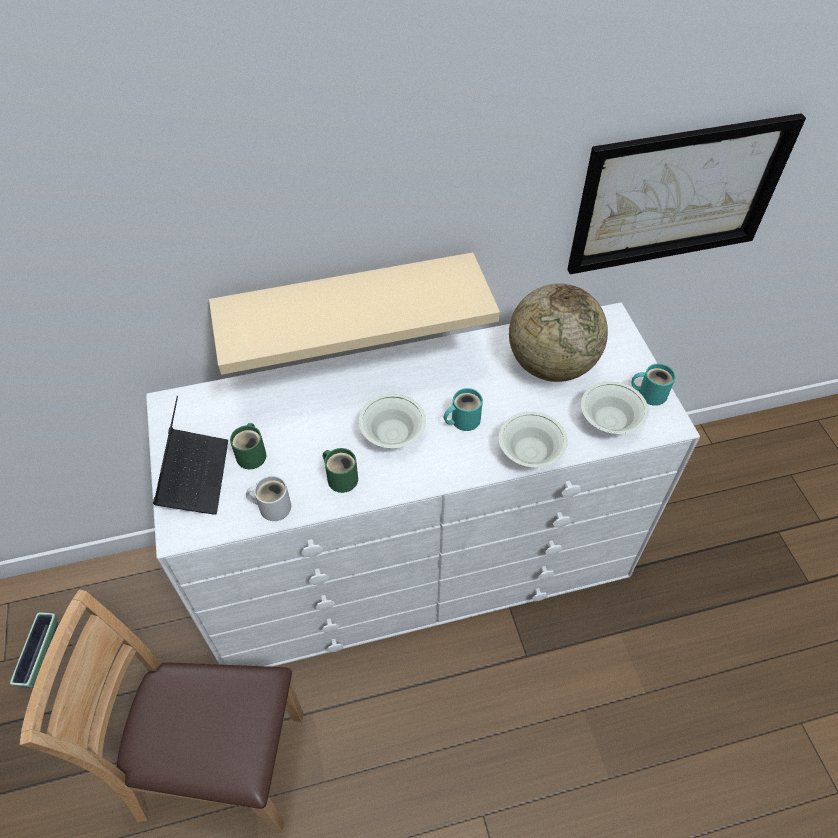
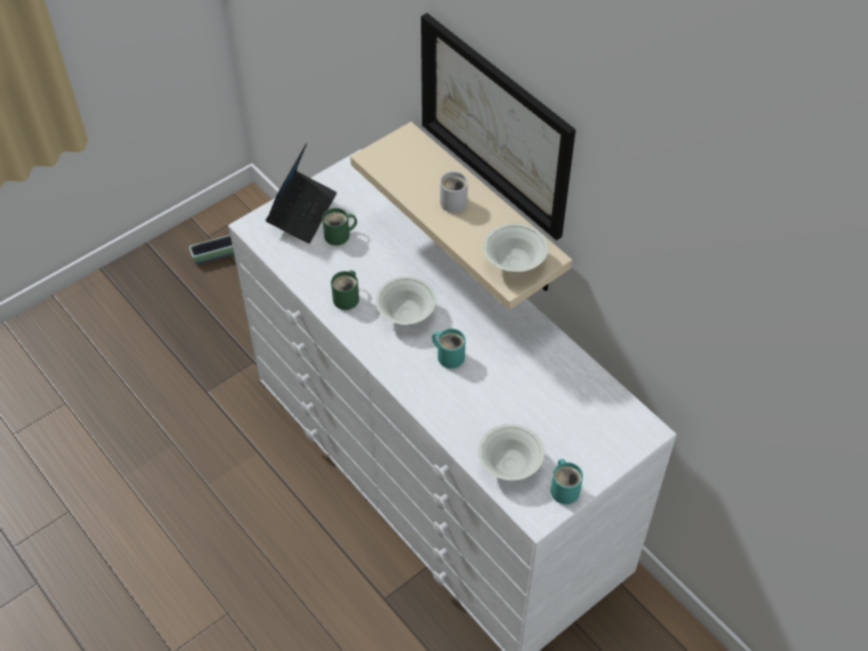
camera: 65 degrees right, 0 degrees up
(194, 476) = (302, 212): laptop -> laptop turned 45 degrees counterclockwise
(221, 762) = (193, 409): brown chair -> none
(272, 506) = (300, 268): white mug -> white mug (453, 200)
(530, 453) = (440, 415): white bowl -> white bowl (514, 263)
(550, 364) = (553, 399): globe -> none
(677, 195) = (736, 378): picture -> picture (495, 125)

